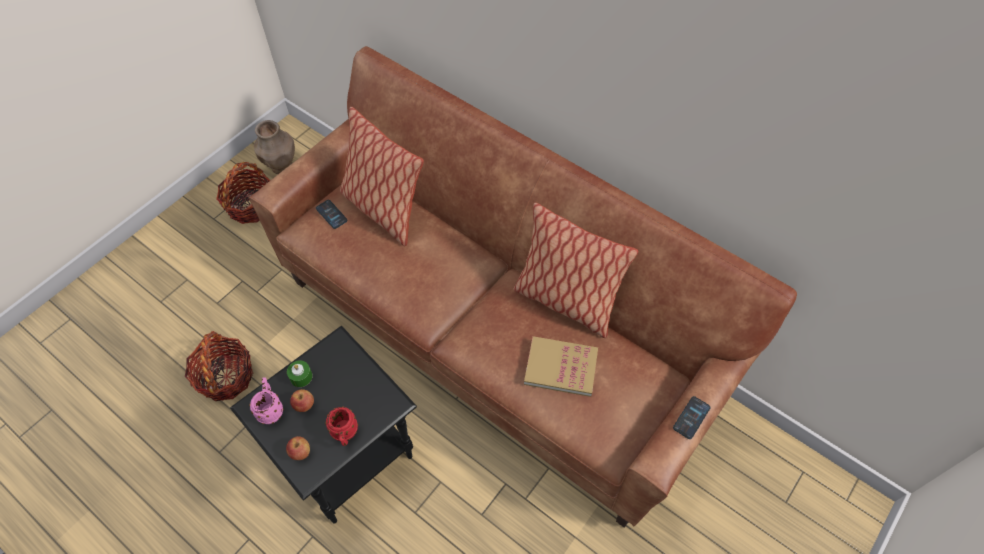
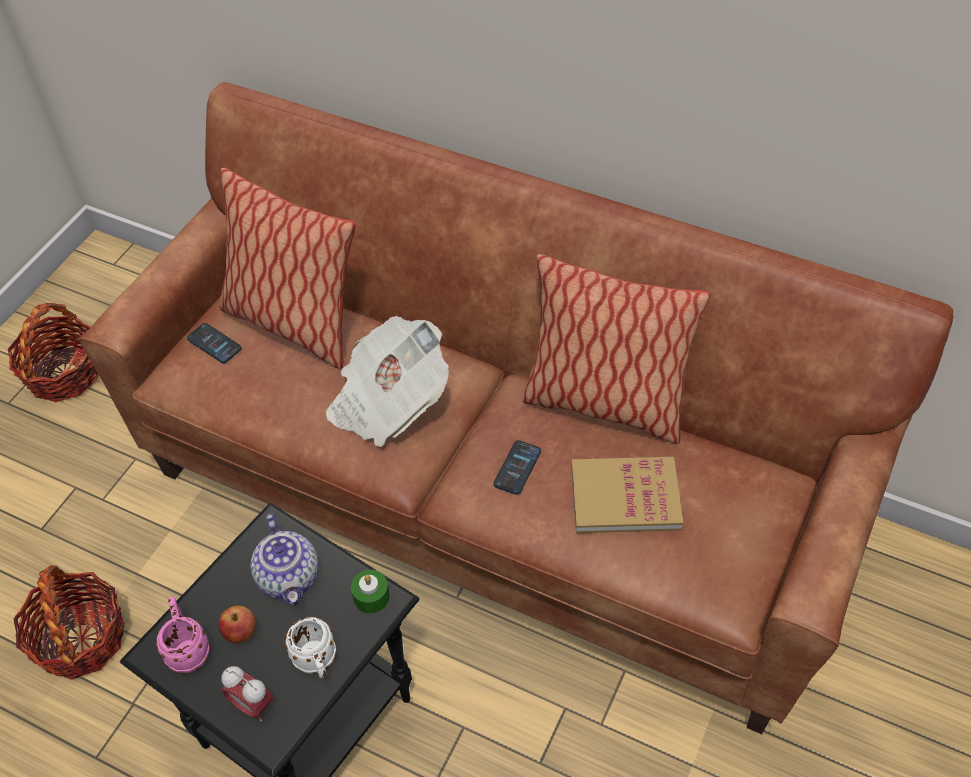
camera: 10 degrees left, 5 degrees down
(281, 167) = (101, 308): brown vase -> none
(300, 452) = (252, 705): apple -> alarm clock
(301, 377) = (225, 591): green candle -> green candle (371, 597)
(341, 376) = (290, 578): none -> teapot
(345, 435) = (317, 664): red mug -> white mug
(429, 273) = (388, 401): none -> newspaper
(691, 418) = (843, 524): phone -> phone (517, 468)

